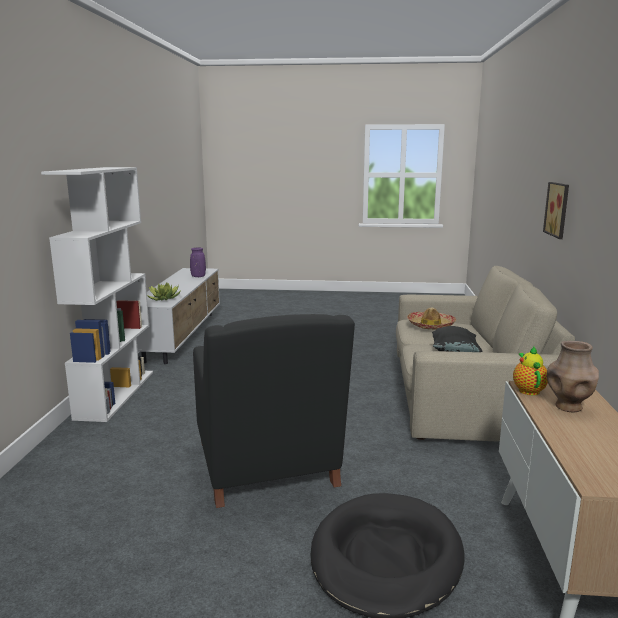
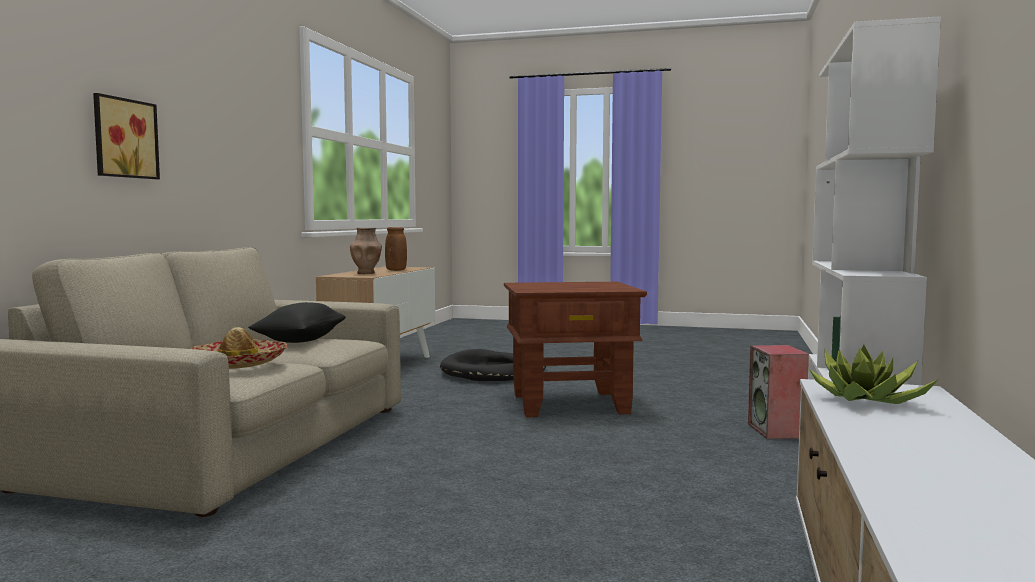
camera: 170 degrees left, 10 degrees down
(109, 437) = (777, 431): none -> speaker
(198, 276) = (936, 527): purple vase -> none
(267, 467) = (570, 404): black armchair -> brown side table
(528, 390) = (372, 275): teapot -> none
(575, 439) = (396, 270): none -> brown vase

